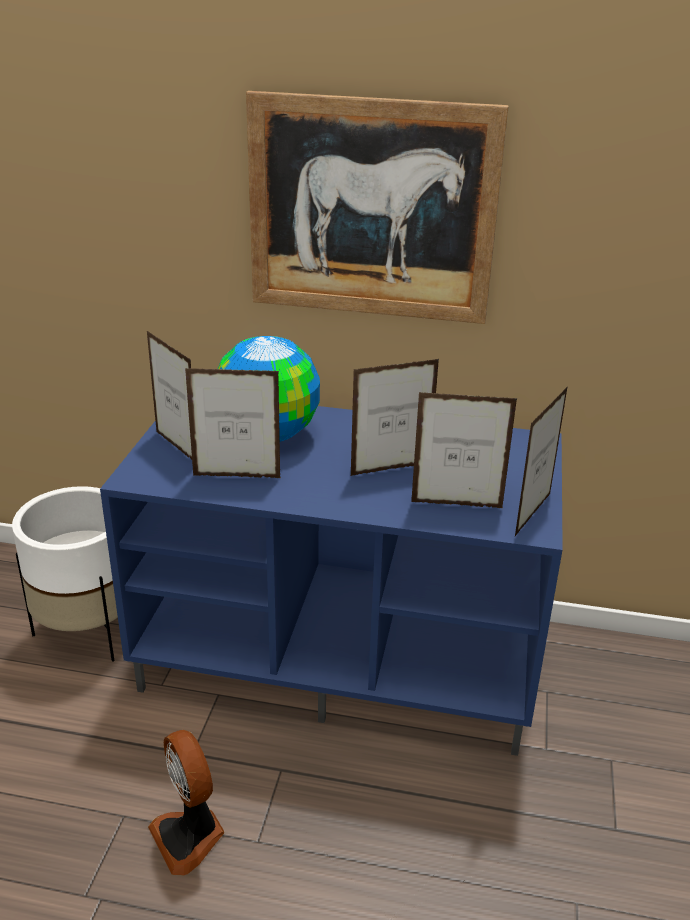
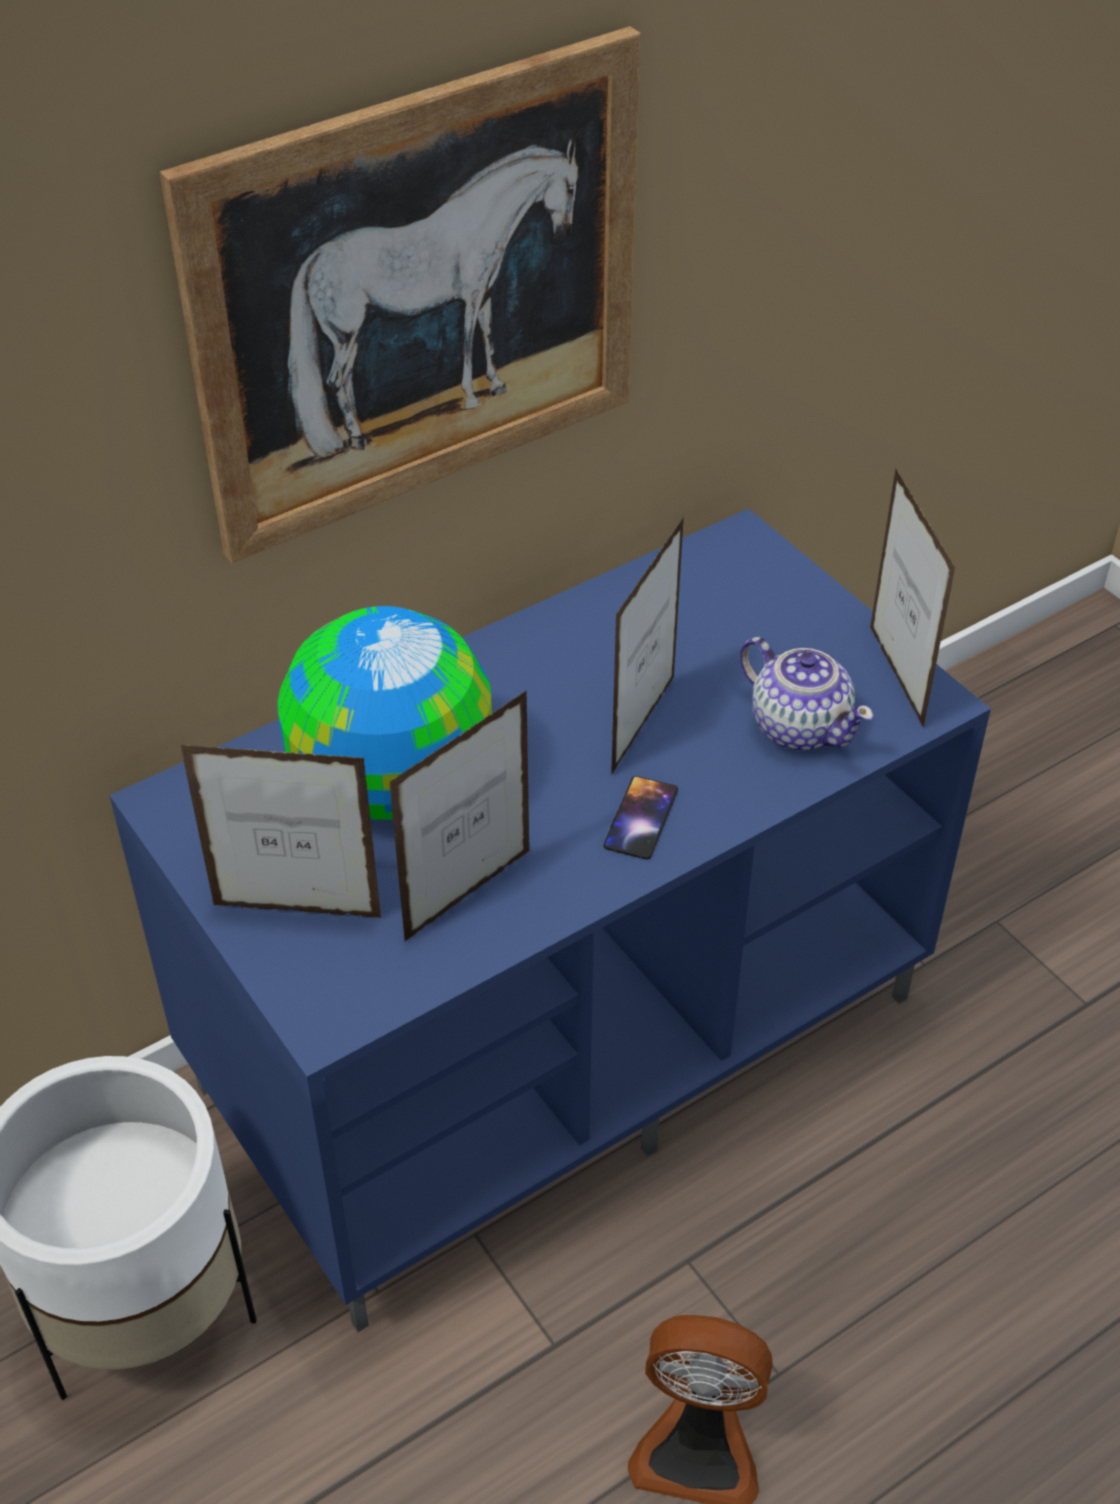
camera: 45 degrees left, 15 degrees up
(338, 493) = (640, 818): none -> phone
(457, 505) = (799, 726): picture frame -> teapot

